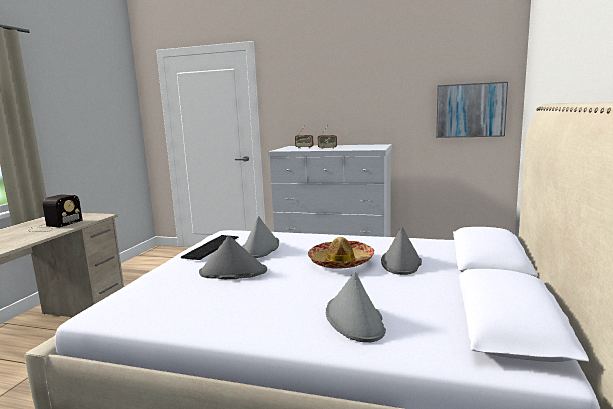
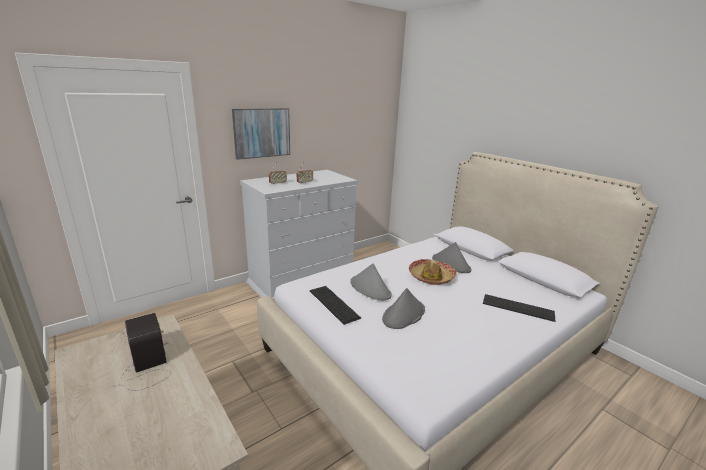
camera: 55 degrees left, 10 degrees up
(354, 320) = (518, 307): grey hat -> keyboard
(470, 110) = (371, 140): picture -> picture (262, 133)

